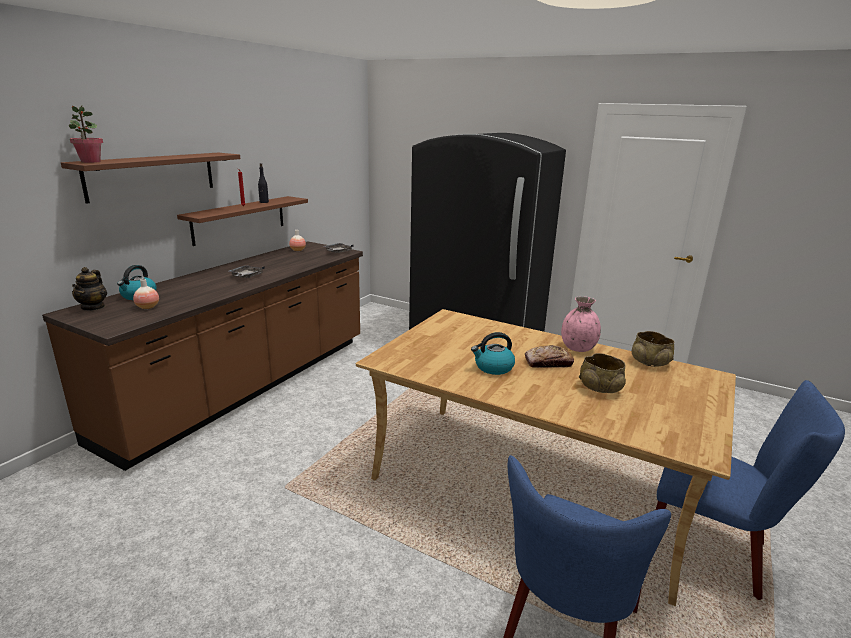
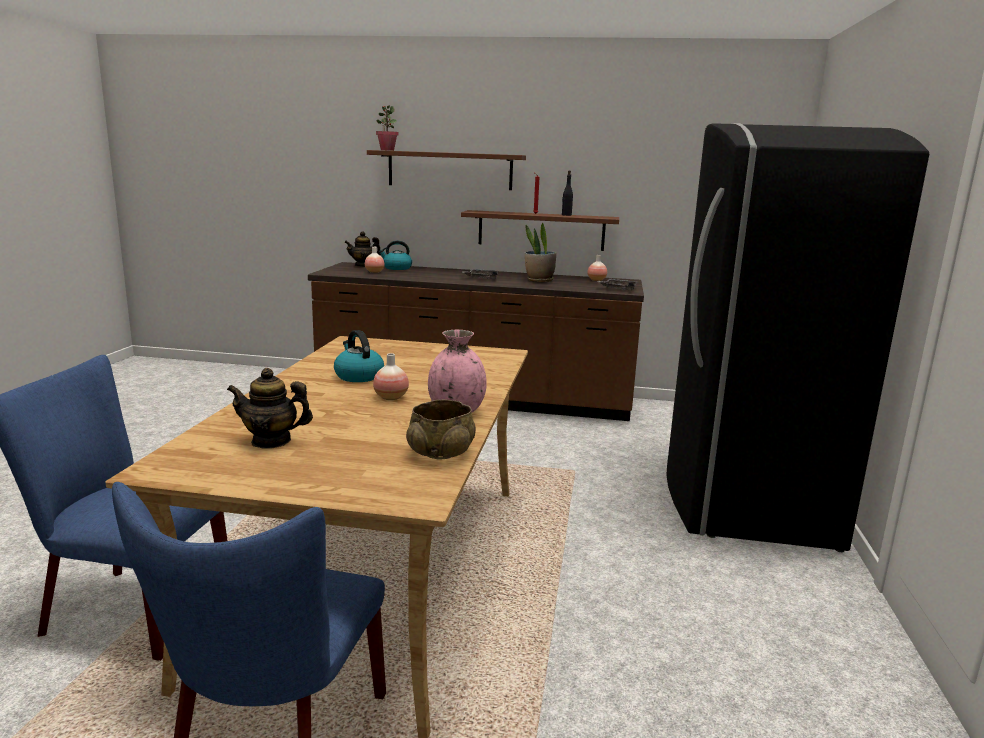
camera: 70 degrees right, 5 degrees down
(278, 263) = (539, 280): none -> potted plant
(548, 363) = (391, 397): bread -> vase
(600, 388) = (327, 422): beige bowl -> none
(640, 409) = (271, 441): none -> teapot

